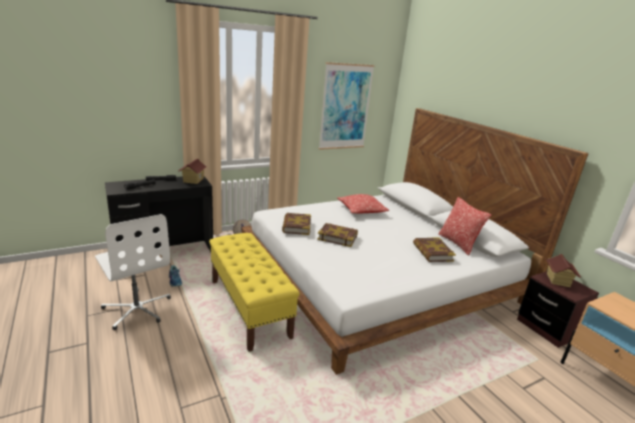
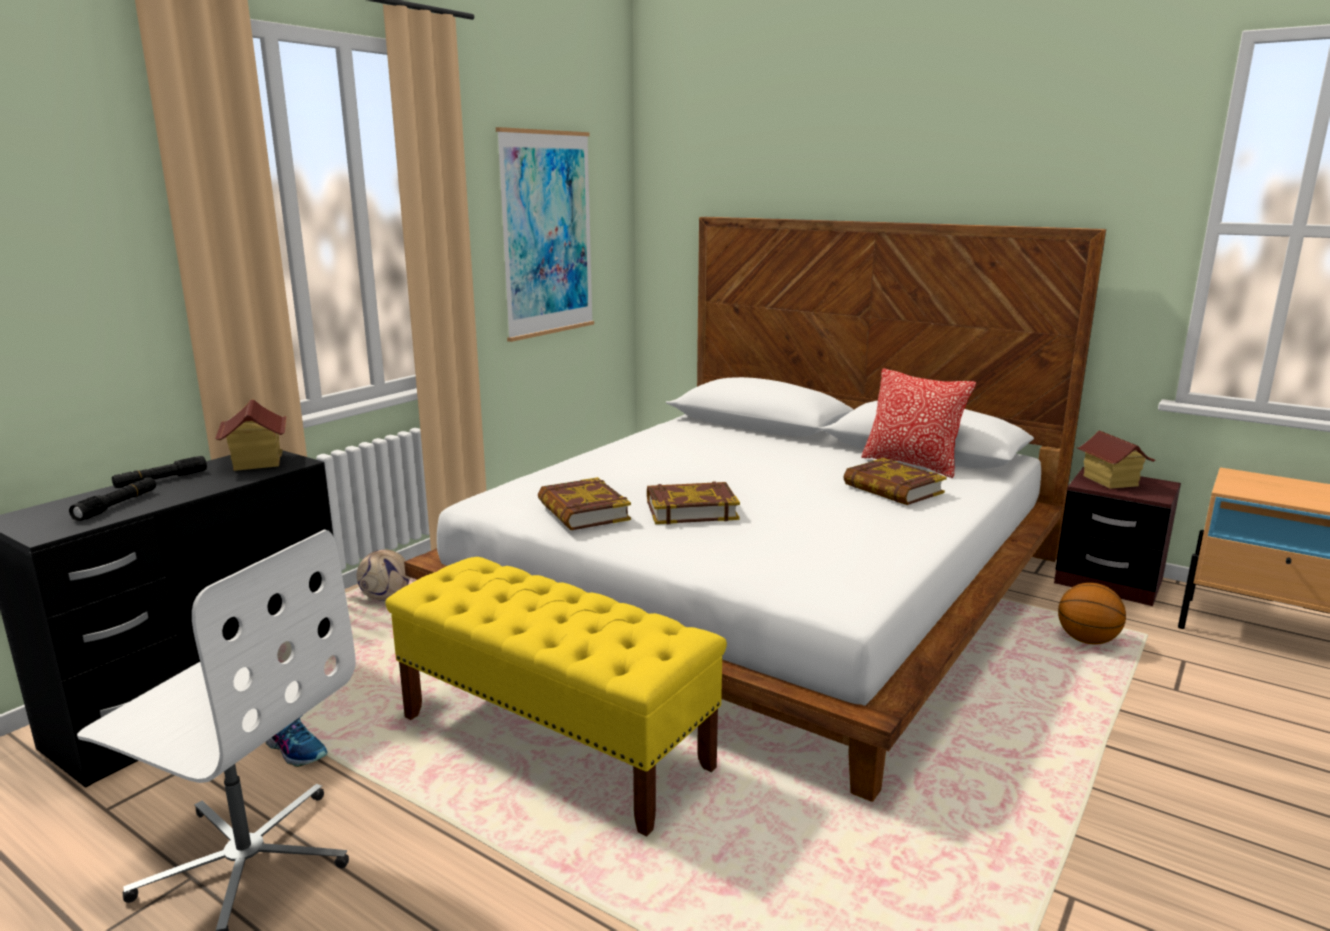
camera: 25 degrees left, 5 degrees down
(361, 210) = (676, 452): pillow -> none
(503, 350) = (1087, 640): none -> basketball

